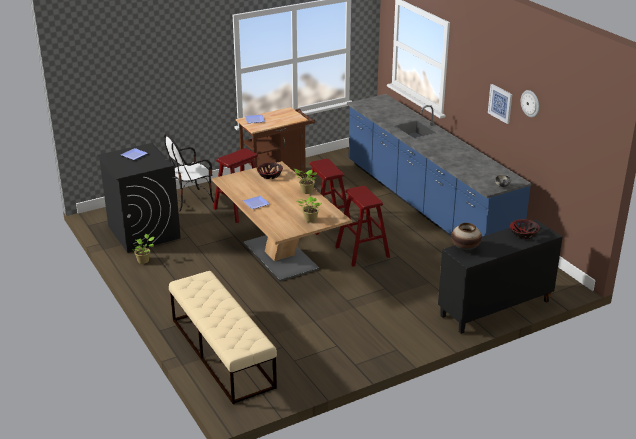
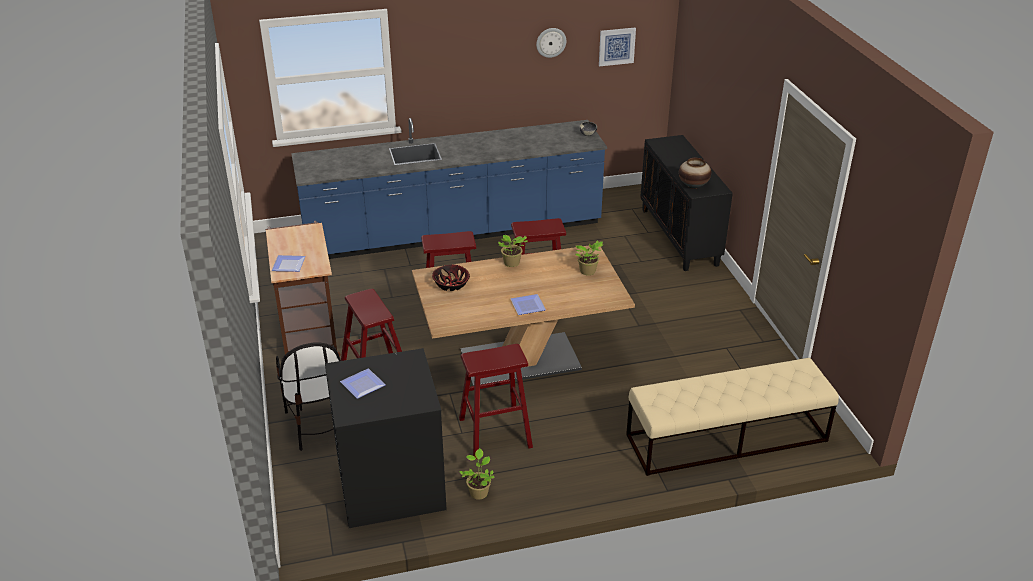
camera: 75 degrees left, 5 degrees up
(200, 258) = (495, 433): none -> red stool
(500, 103) = (502, 64): picture -> picture (616, 46)
(523, 234) = (673, 151): bowl -> none

